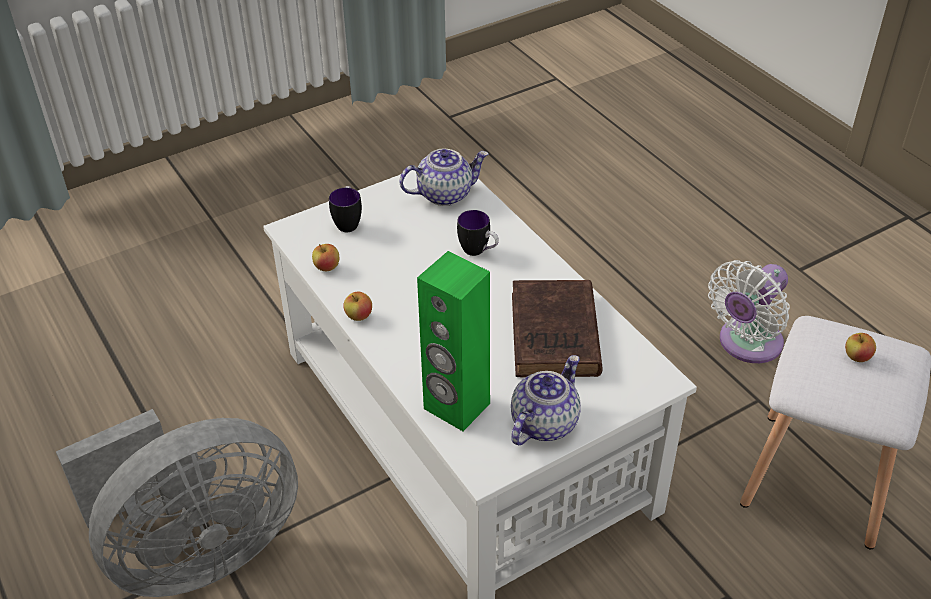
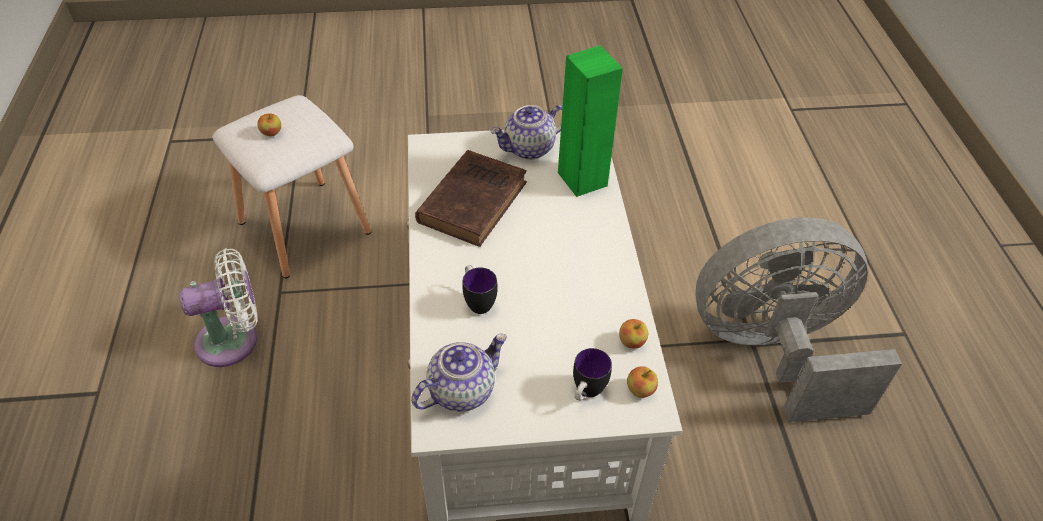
camera: 155 degrees left, 5 degrees up
(359, 316) = (623, 277): apple -> apple (640, 390)
(445, 194) = (461, 389): teapot -> teapot turned 135 degrees clockwise

